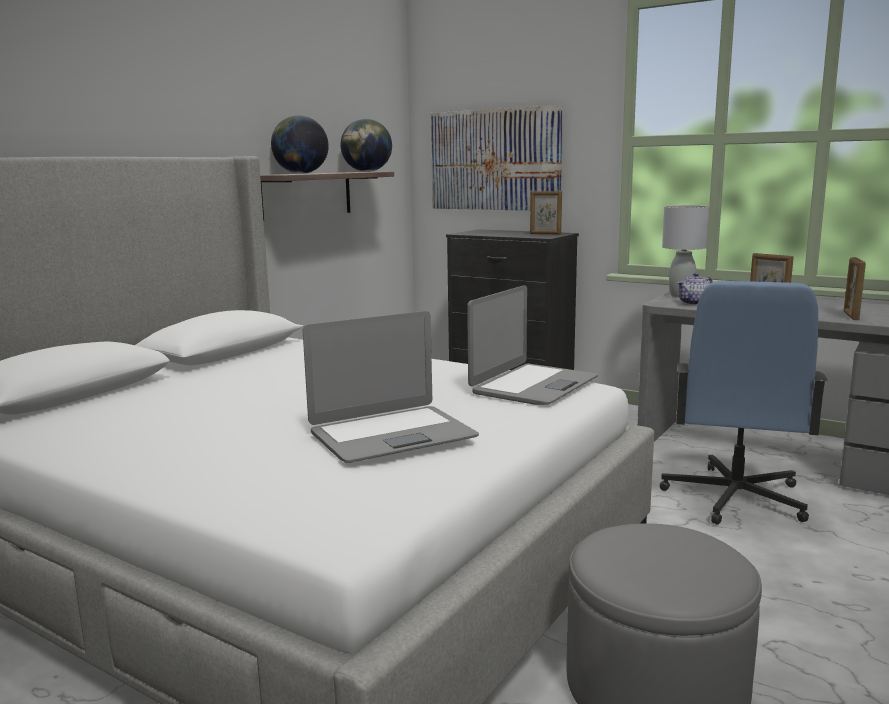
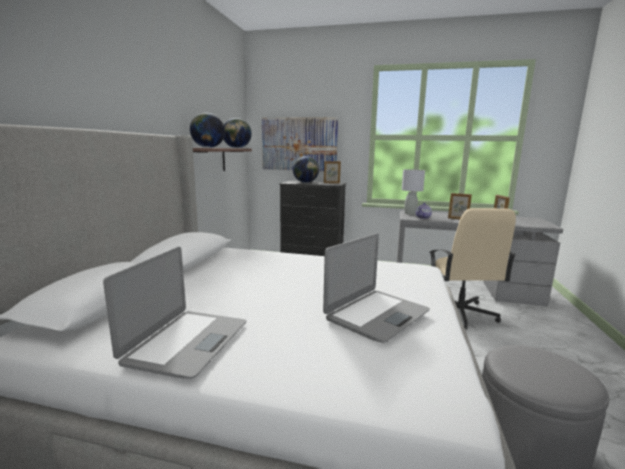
camera: 20 degrees left, 0 degrees up
(498, 233) = (305, 182): none -> globe
(533, 386) = (399, 269): laptop -> laptop (186, 342)
(734, 498) = (460, 313): blue office chair -> beige office chair

